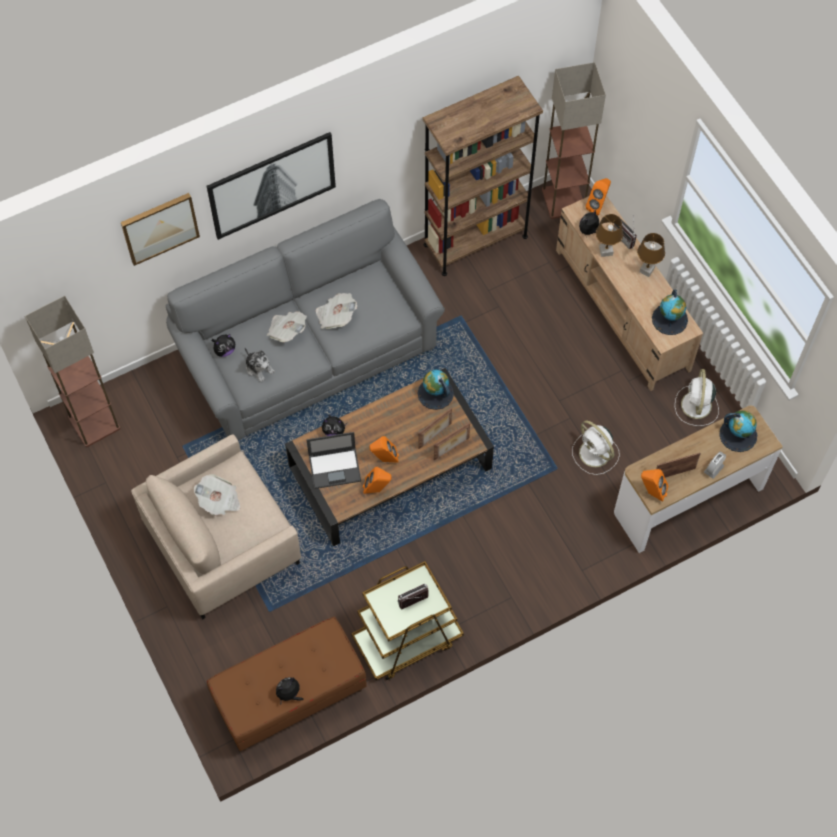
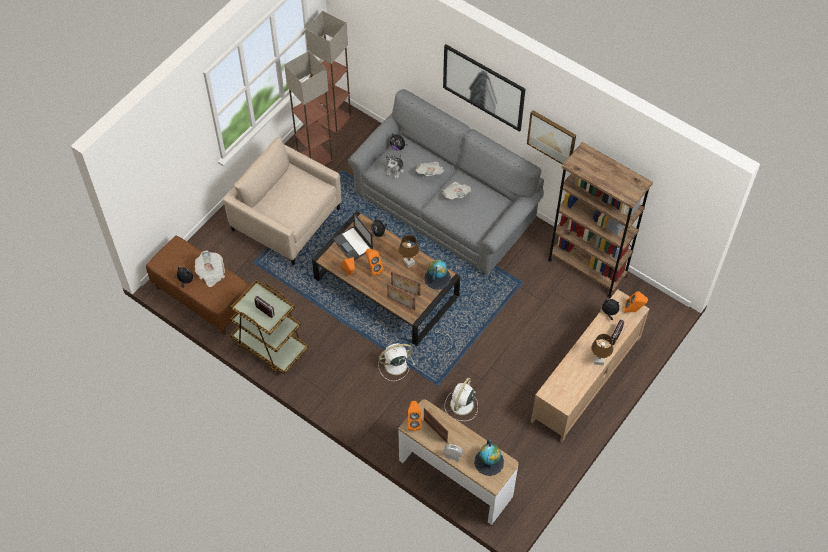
camera: 65 degrees right, 5 degrees down
(160, 227) = (414, 42): picture -> picture (552, 138)
(219, 501) = (293, 189): newspaper -> newspaper (211, 273)
(563, 200) = (654, 308): floor lamp -> floor lamp (315, 158)
(605, 251) = (598, 329): brown table lamp -> brown table lamp (408, 262)
(670, 319) = (566, 390): globe -> none
(696, 406) = (534, 456): white fan -> white fan (394, 365)

